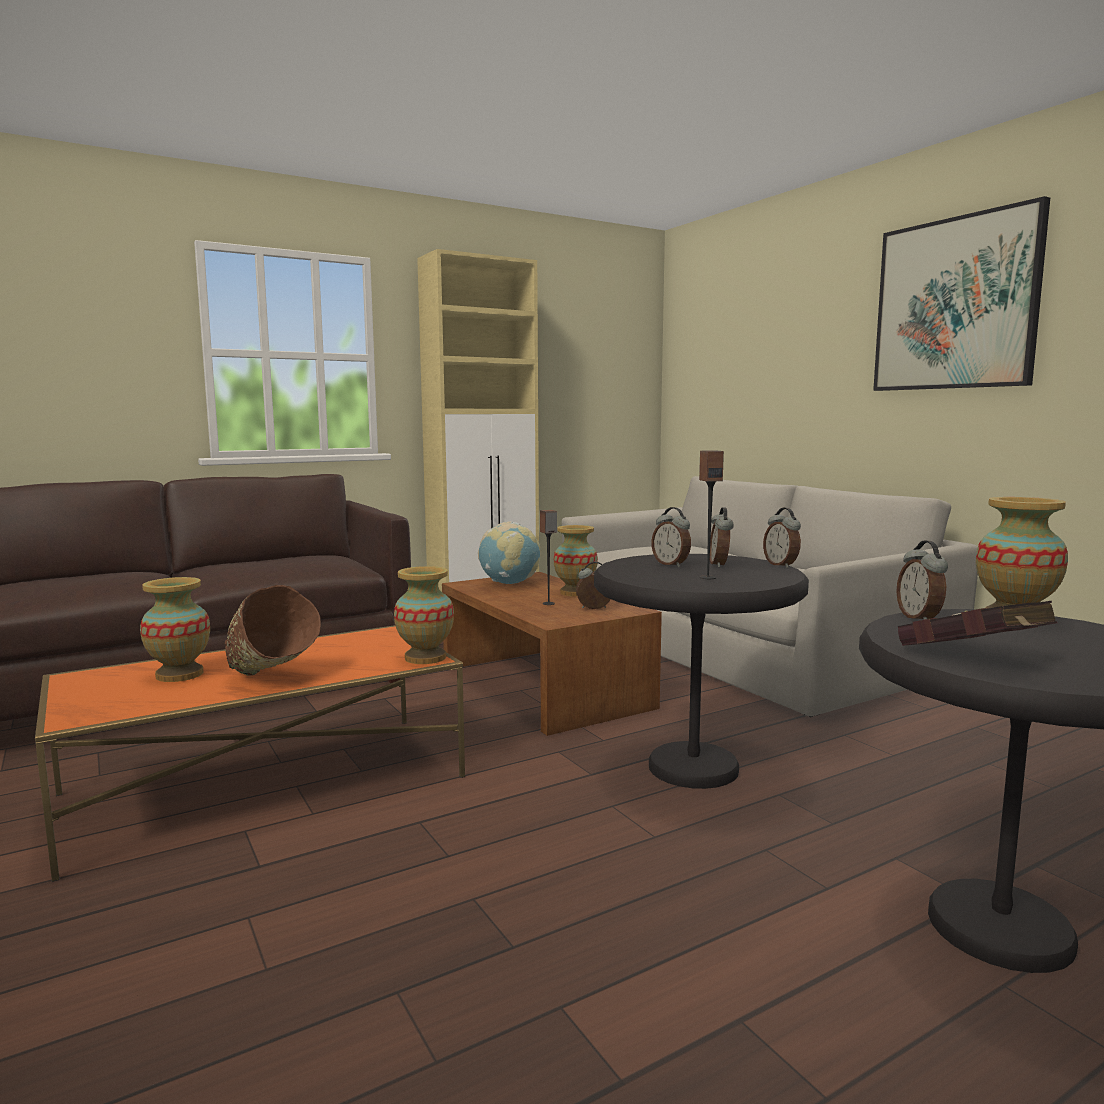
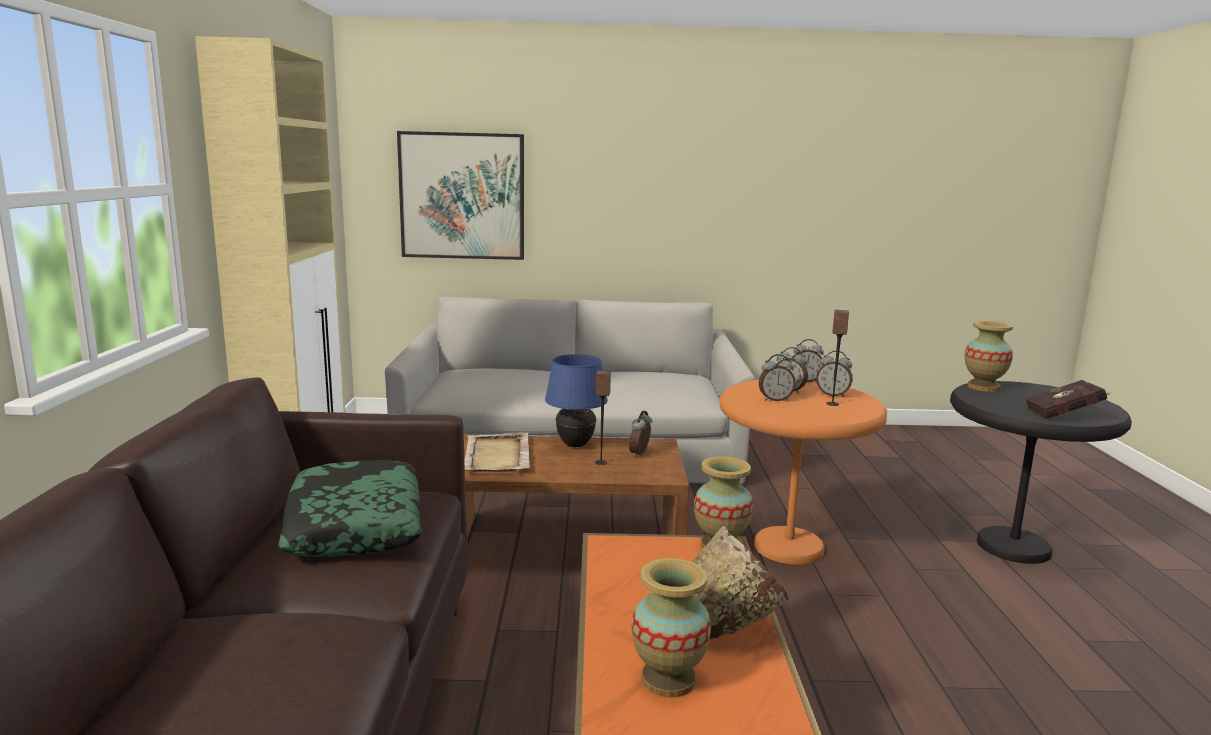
camera: 60 degrees left, 5 degrees up
(284, 564) = (354, 525): none -> pillow
(509, 583) = (497, 456): globe -> beige tray
(575, 593) = (575, 445): vase -> blue table lamp
(693, 768) = (788, 547): black side table -> orange side table
(920, 618) = (978, 400): alarm clock -> alarm clock (832, 395)
(955, 304) = (692, 155): picture -> picture (462, 196)

